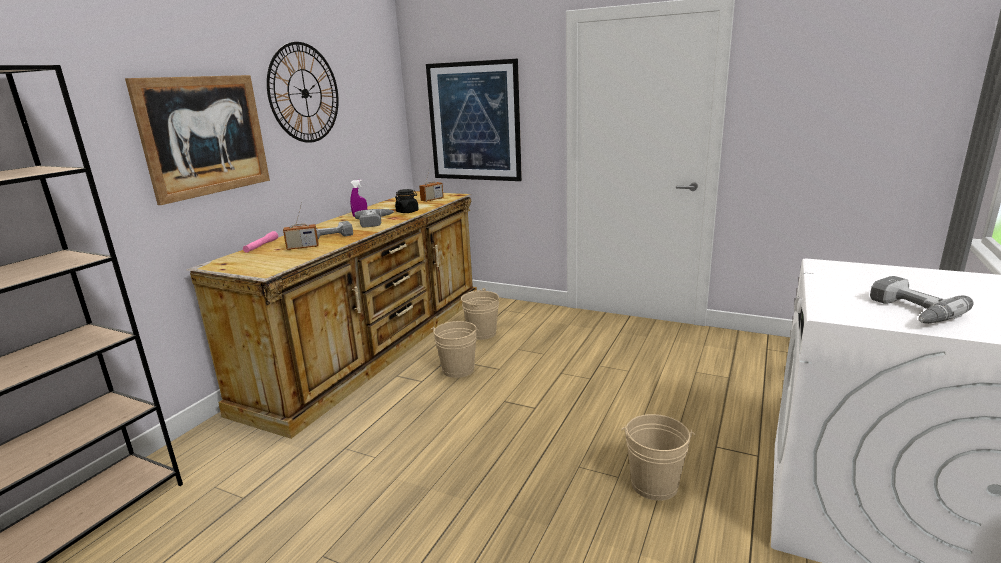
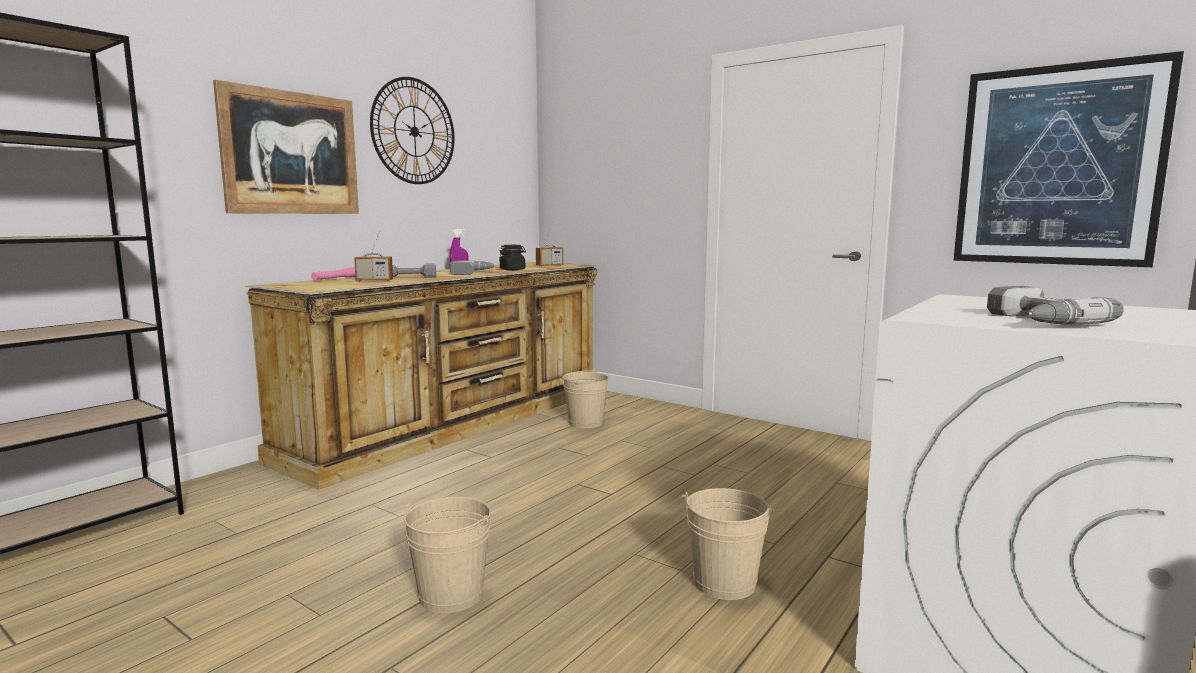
camera: 10 degrees right, 10 degrees down
(458, 369) = (539, 451): beige bucket -> beige bucket (451, 595)
(474, 122) = (608, 183): picture -> picture (1057, 166)

